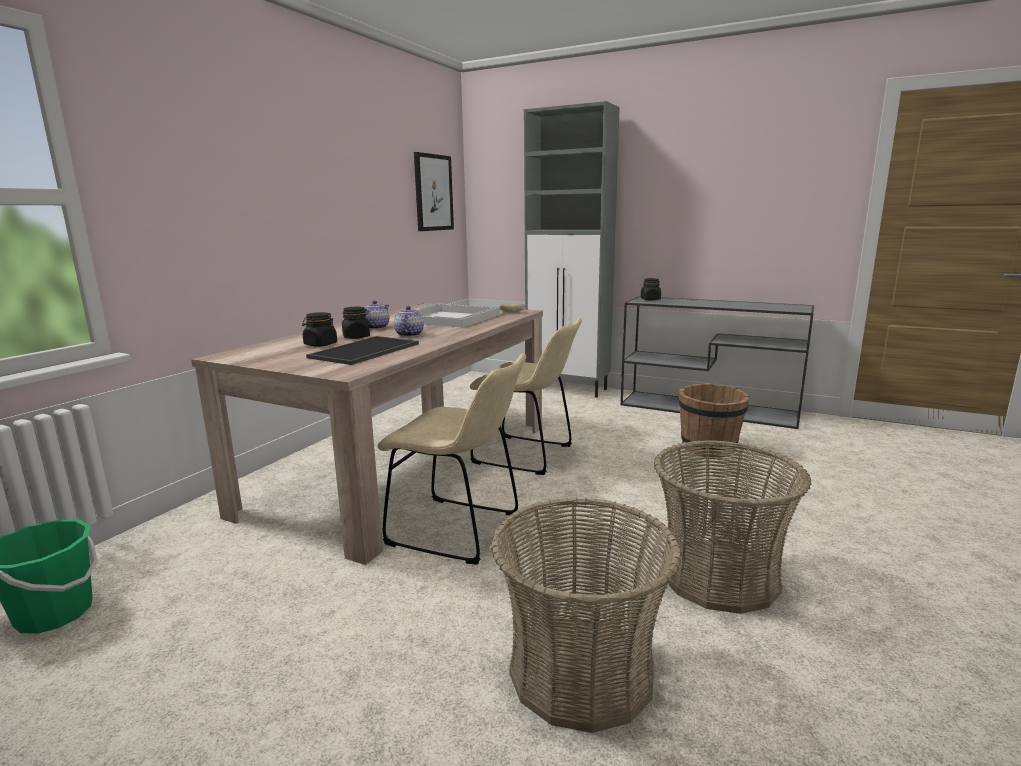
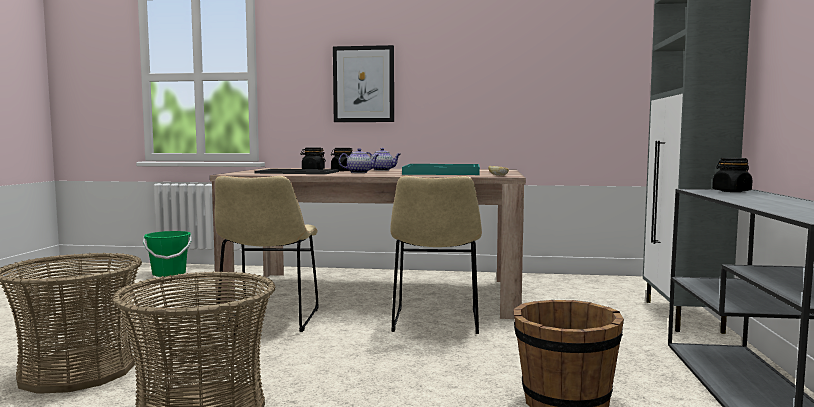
camera: 70 degrees right, 10 degrees down
(433, 193) = (601, 62): picture -> picture (363, 84)
(449, 318) = (441, 172): white tray -> turquoise tray

